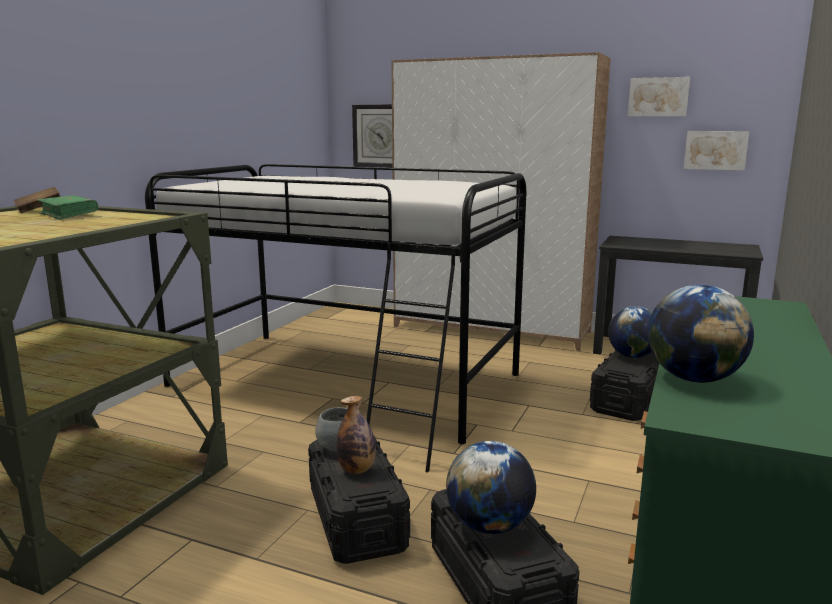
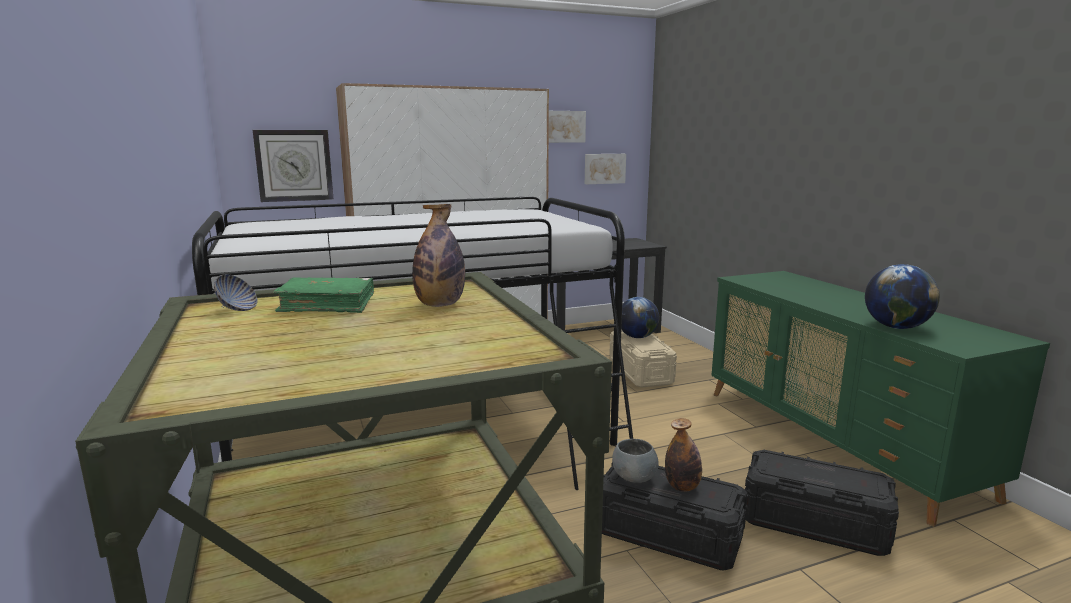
camera: 45 degrees left, 0 degrees up
(39, 210) = (237, 309): brown book -> bowl
(99, 223) = (440, 305): none -> bottle
(489, 525) = (820, 477): globe -> none
(628, 399) = (640, 371): black storage box -> beige storage box

